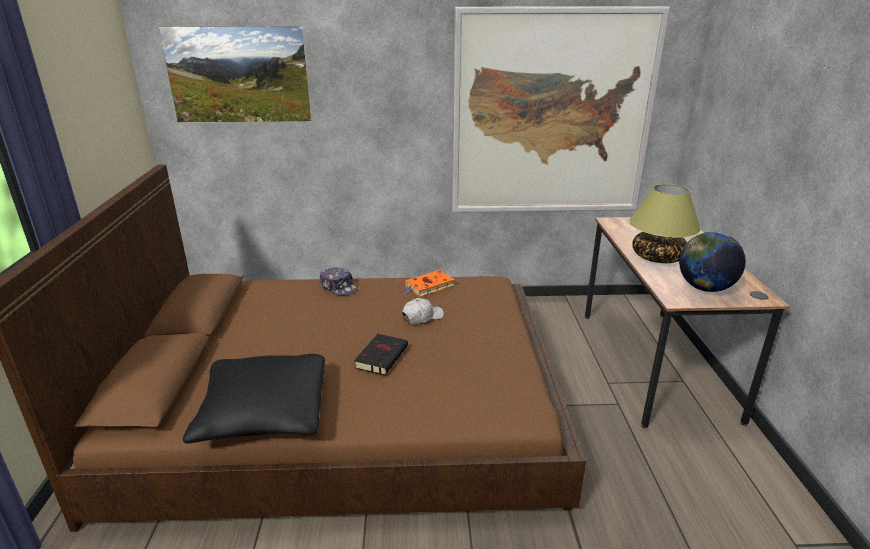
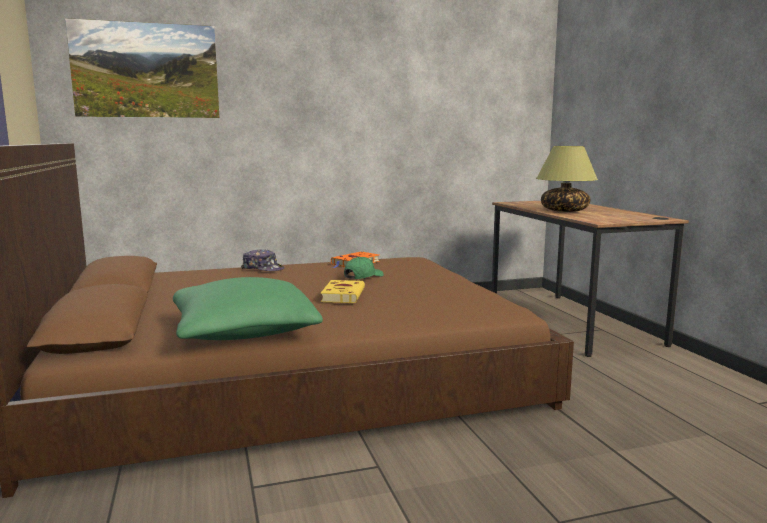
camera: 15 degrees left, 15 degrees down
(264, 413) = (244, 331): black pillow -> green pillow
(382, 356) = (343, 295): black book -> yellow book
(422, 317) = (363, 276): white cap -> green cap
(551, 114) = (441, 115): picture -> none
(705, 288) = (617, 218): globe -> none

